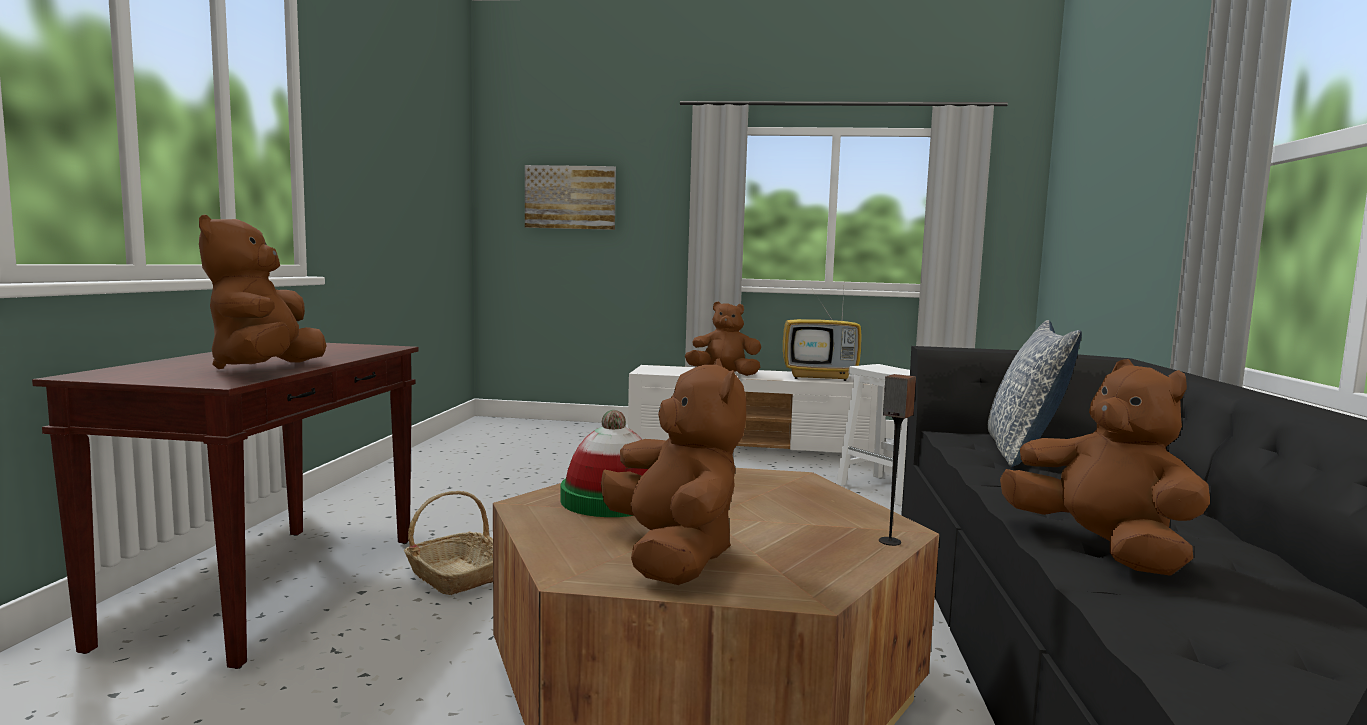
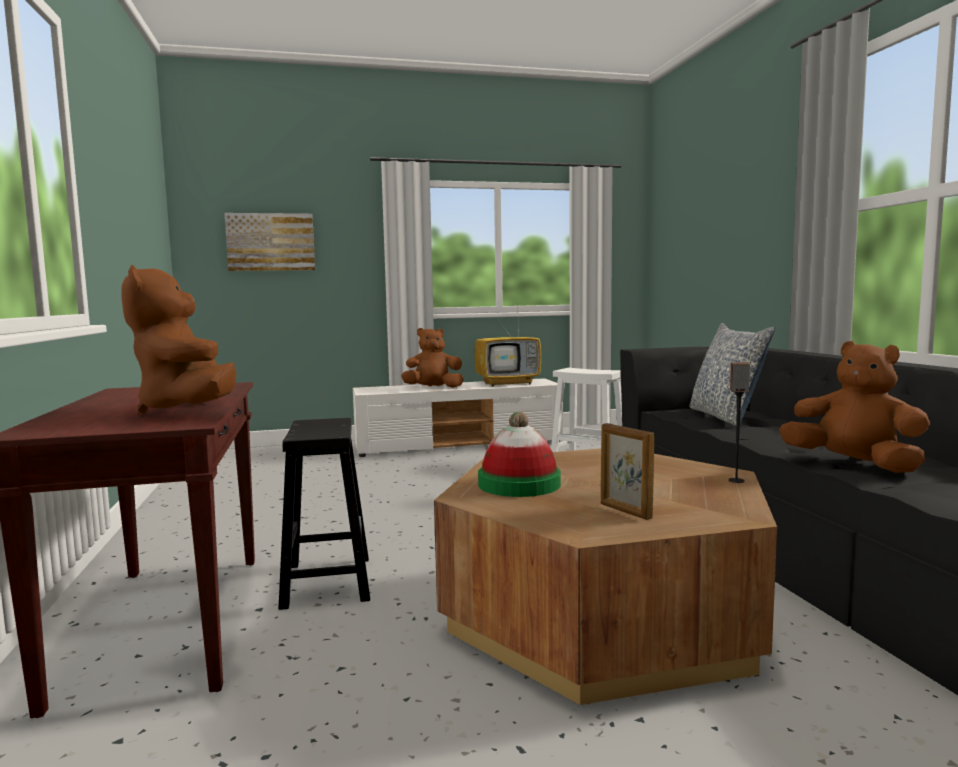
camera: 20 degrees left, 0 degrees up
(453, 575) = (327, 581): basket -> black stool
(672, 555) = (625, 511): brown plush toy -> picture frame

